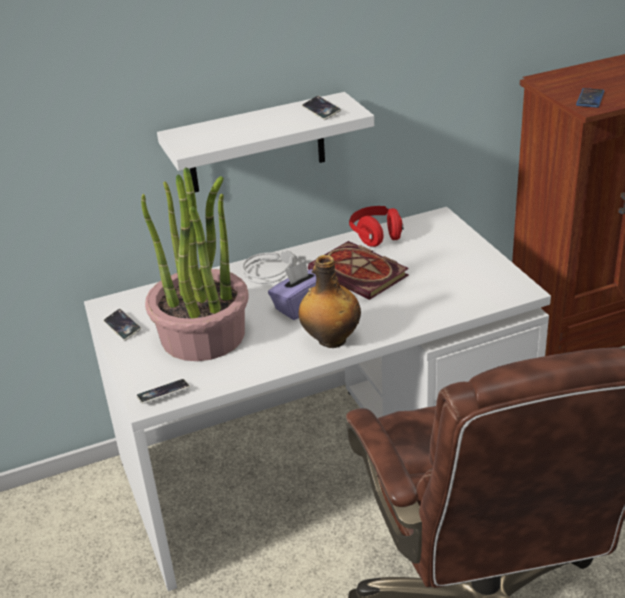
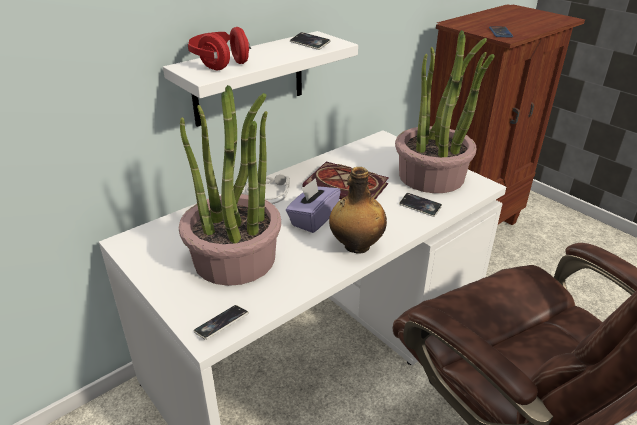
camera: 20 degrees left, 0 degrees up
(122, 327) = (149, 261): phone -> phone (420, 207)
(376, 236) = (343, 156): red headphones -> red headphones (220, 63)
(467, 272) = (432, 176): none -> potted plant

